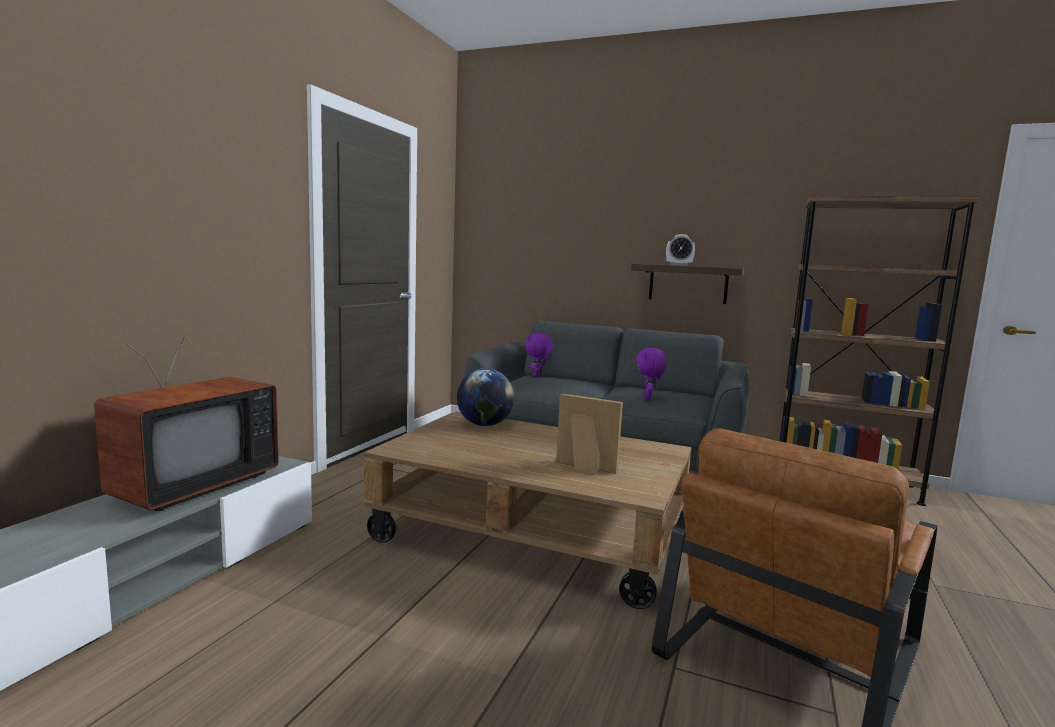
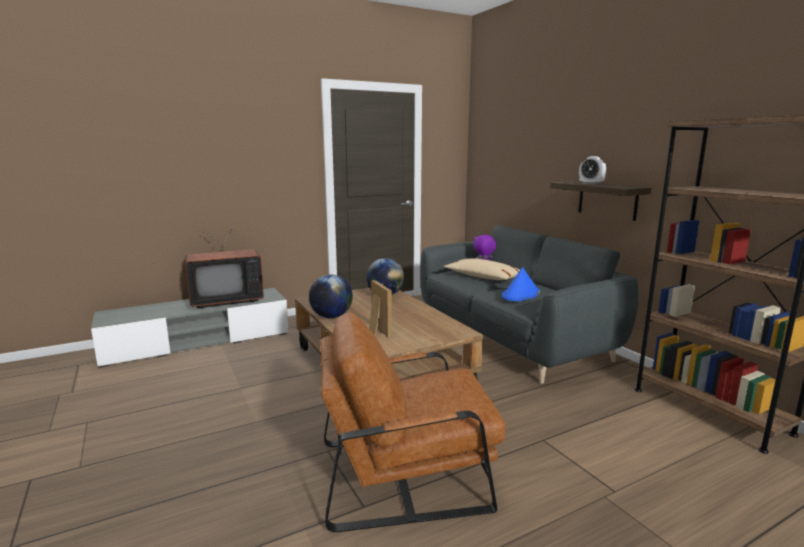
camera: 40 degrees right, 5 degrees up
(485, 465) = (331, 317): none -> globe
(565, 386) = (483, 277): none -> beige pillow
(648, 397) = (520, 295): purple plush toy -> blue hat

